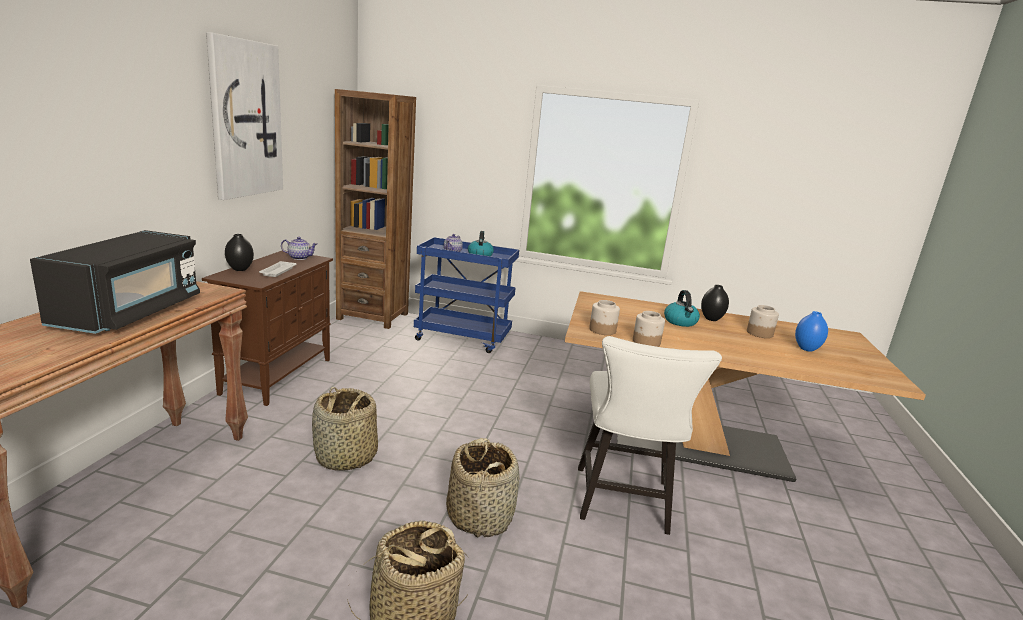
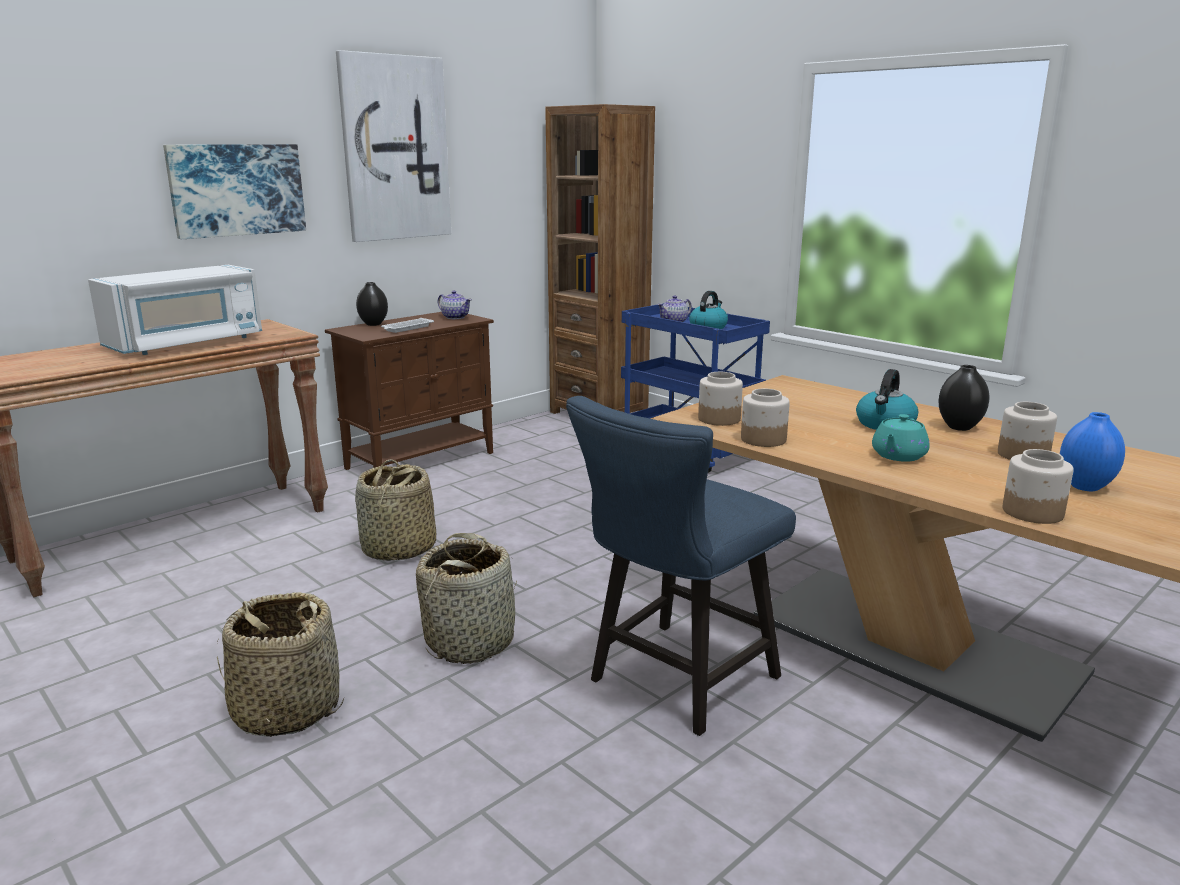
camera: 35 degrees right, 0 degrees up
(131, 312) = (187, 344): black microwave -> white microwave
(132, 156) = (237, 190): none -> picture
(623, 505) = (674, 683): white chair -> blue chair
(717, 343) = (898, 456): none -> turquoise teapot
(814, 369) = (1032, 513): none -> jar

